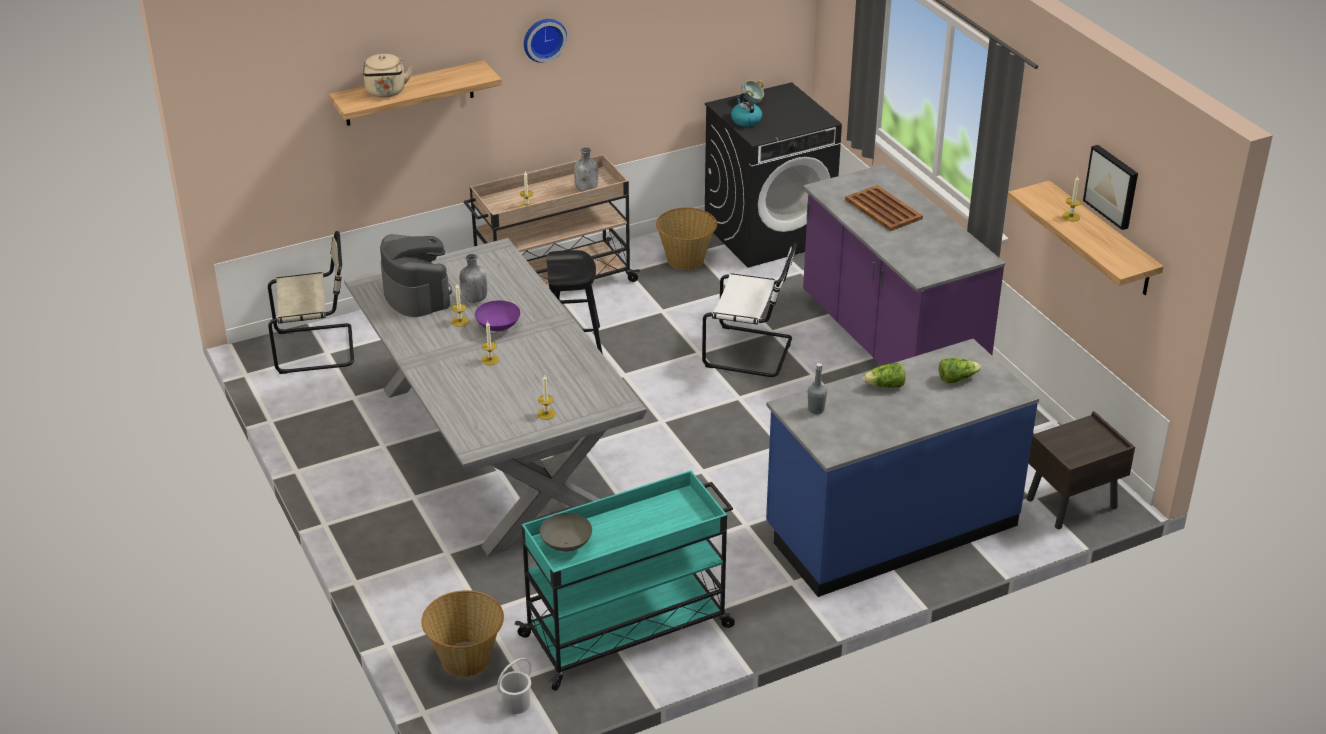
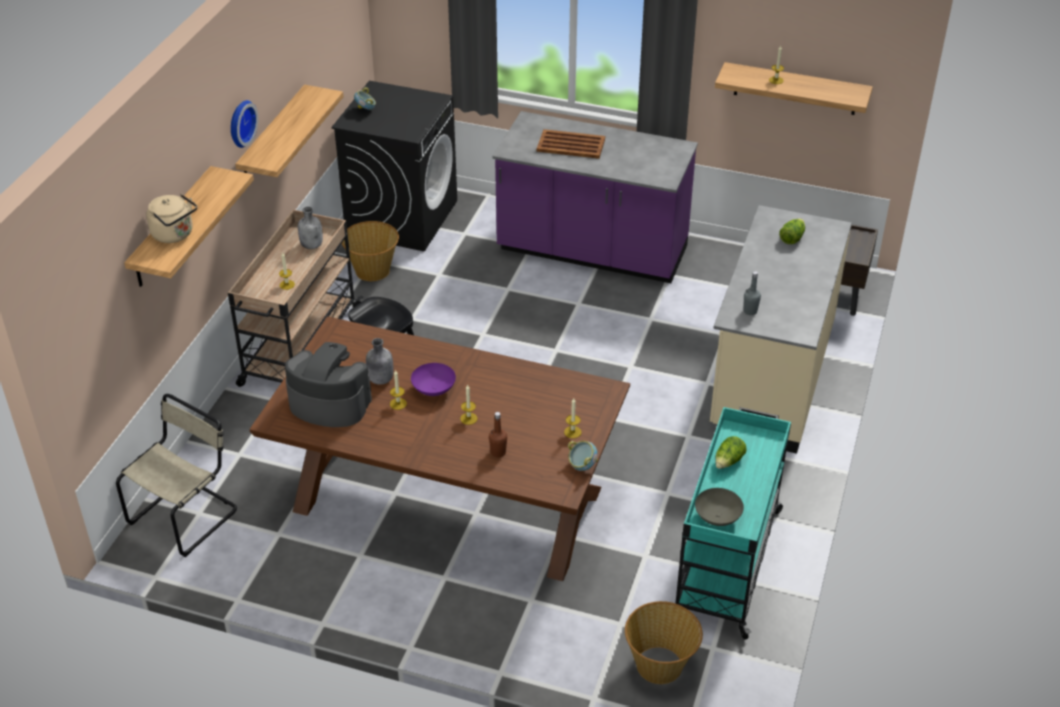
camera: 45 degrees left, 5 degrees up
(473, 393) = (498, 452): none -> brown bottle
(494, 448) = (446, 499): grey dining table -> brown dining table
(514, 439) = (582, 466): none -> bowl
(516, 704) = (736, 668): white bucket -> none
(598, 74) = (273, 137): none -> shelf
(745, 120) = (383, 126): kettle -> none
(751, 352) = (517, 312): white chair -> none
(885, 386) = (762, 268): lettuce -> lettuce (728, 461)
(890, 528) = (770, 378): blue counter -> beige counter
(1112, 186) = (804, 43): picture -> none

